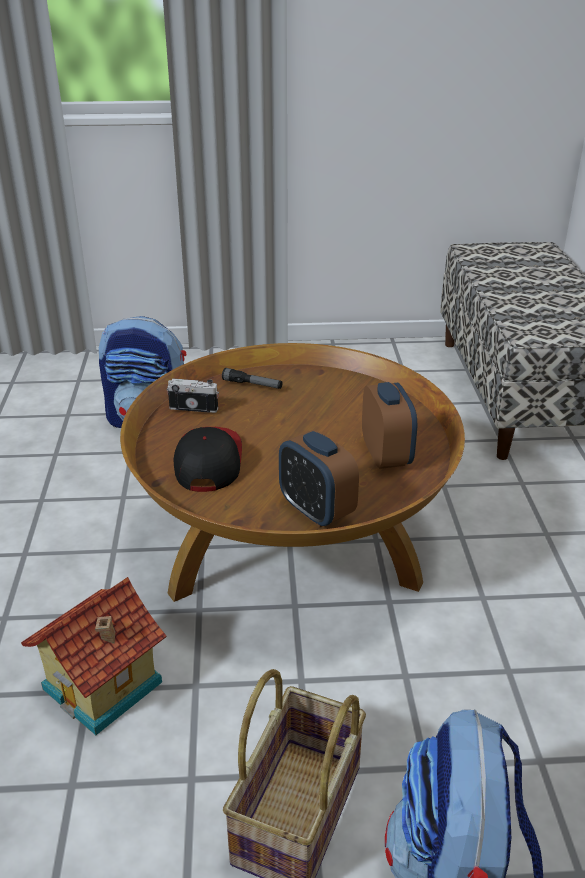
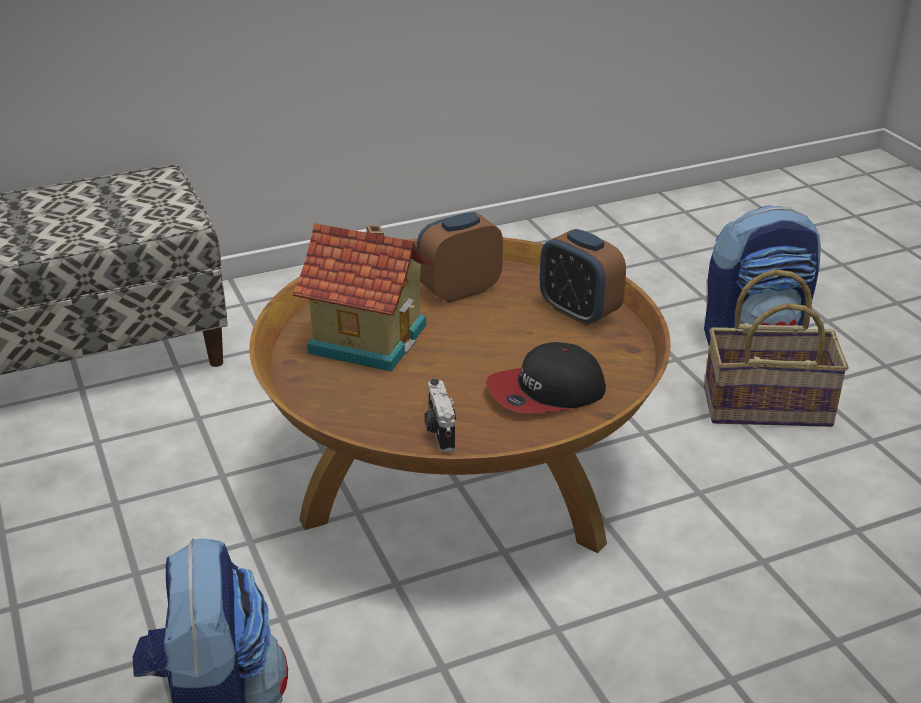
camera: 110 degrees left, 0 degrees up
(105, 687) = (750, 551): toy house -> toy house (368, 337)
(252, 384) = (354, 401): flashlight -> none
(316, 510) = (579, 312): alarm clock -> alarm clock turned 105 degrees clockwise

